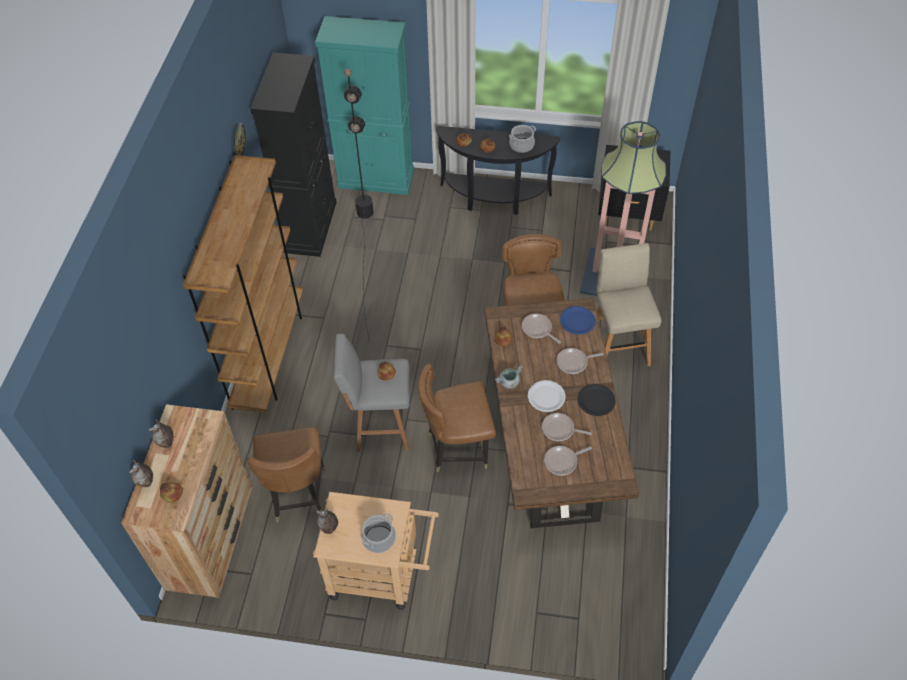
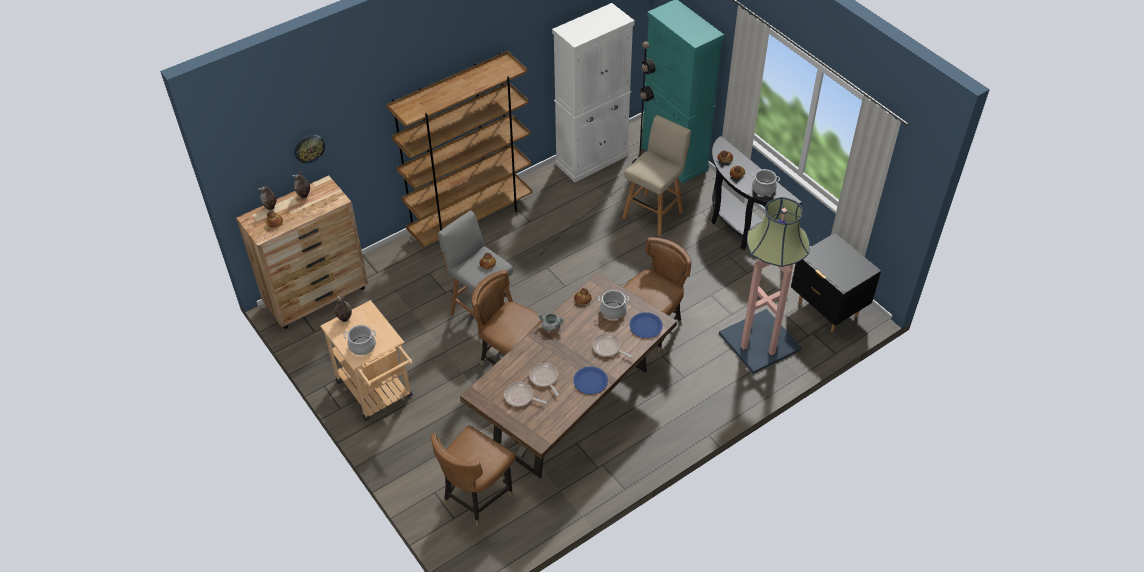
camera: 45 degrees right, 5 degrees down
(237, 140) = (525, 45): wall clock -> wall clock (309, 148)
(297, 495) = (388, 310): brown chair -> brown chair (476, 497)
(310, 226) = (592, 159): black cabinet -> white cabinet
(538, 329) = (613, 310): frying pan -> cooking pot
(546, 397) = (562, 353): white plate -> none
(596, 401) = (590, 381): black plate -> blue plate
(617, 347) = (697, 388): beige stool -> beige stool (654, 213)

